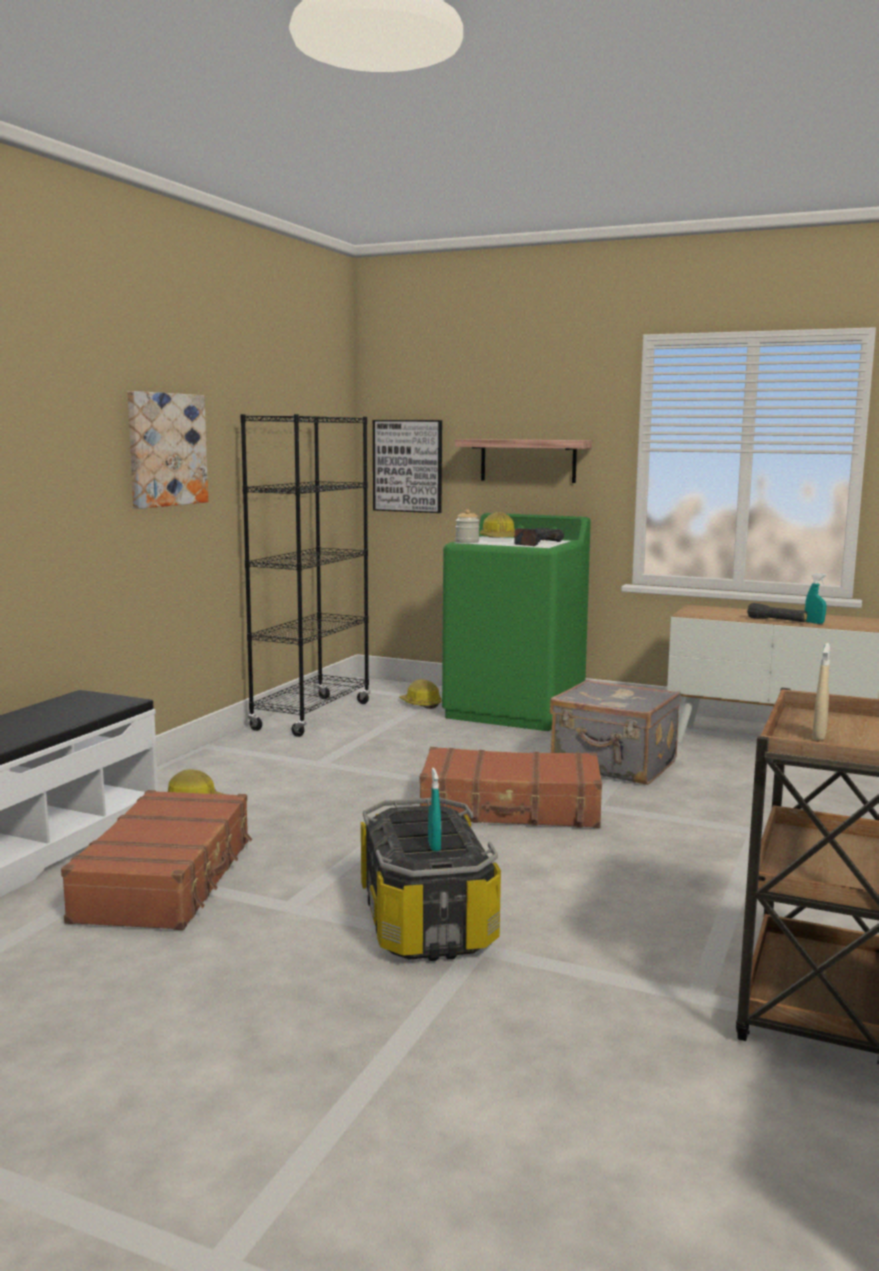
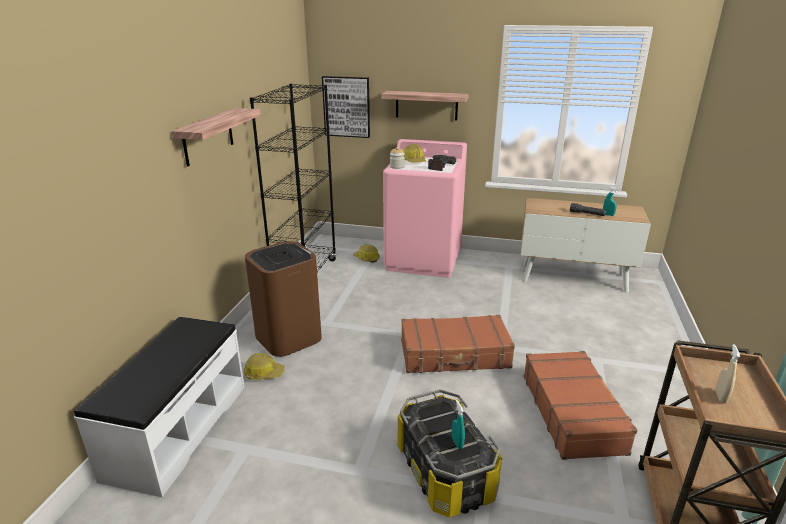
camera: 10 degrees left, 15 degrees up
(166, 449) = (208, 136): picture -> shelf
(167, 879) = (272, 454): brown suitcase -> brown suitcase (572, 412)
(252, 773) = (288, 337): none -> brown trash can
(515, 711) = (424, 260): green washing machine -> pink washing machine
(613, 766) = (498, 307): grey suitcase -> none

